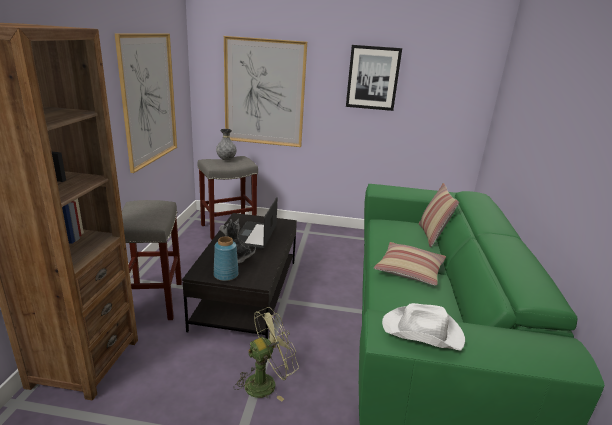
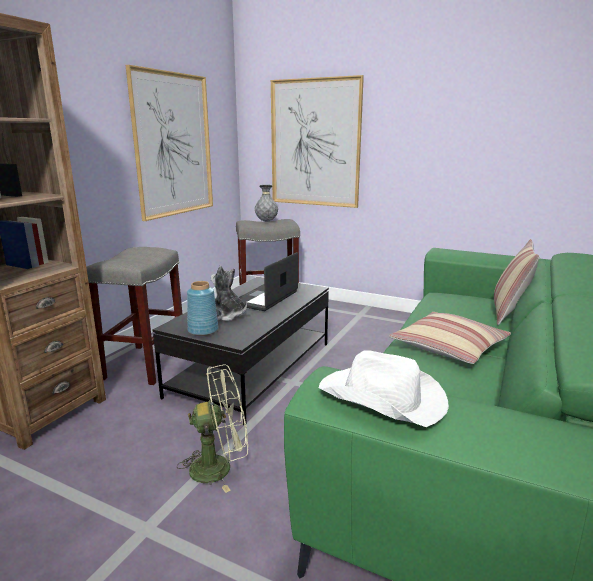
camera: 20 degrees right, 5 degrees down
(373, 78) = (446, 113): picture -> none

